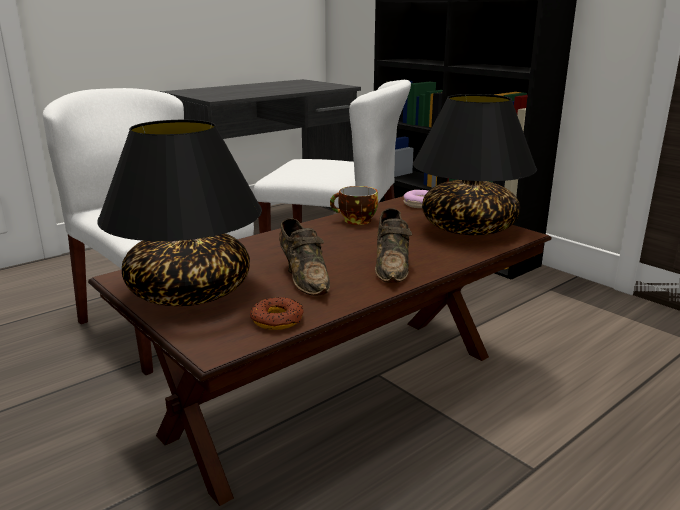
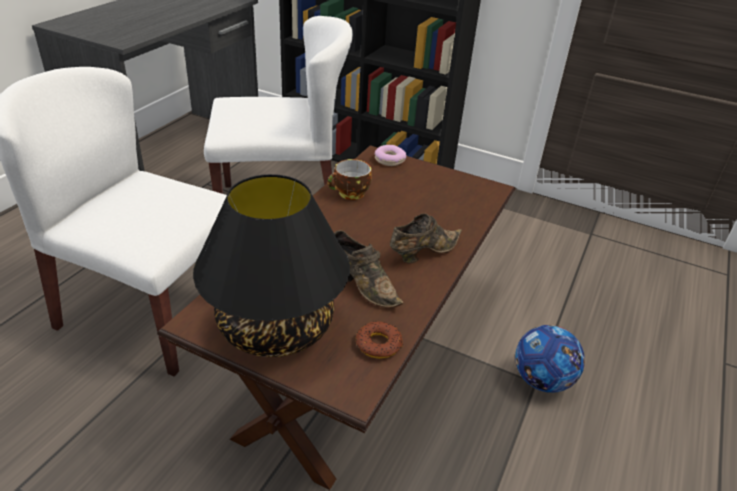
camera: 25 degrees left, 15 degrees up
(391, 266) = (422, 253): brown shoe -> brown shoe turned 105 degrees counterclockwise
(469, 228) = (450, 188): black table lamp -> none
(544, 469) = (542, 380): none -> football

